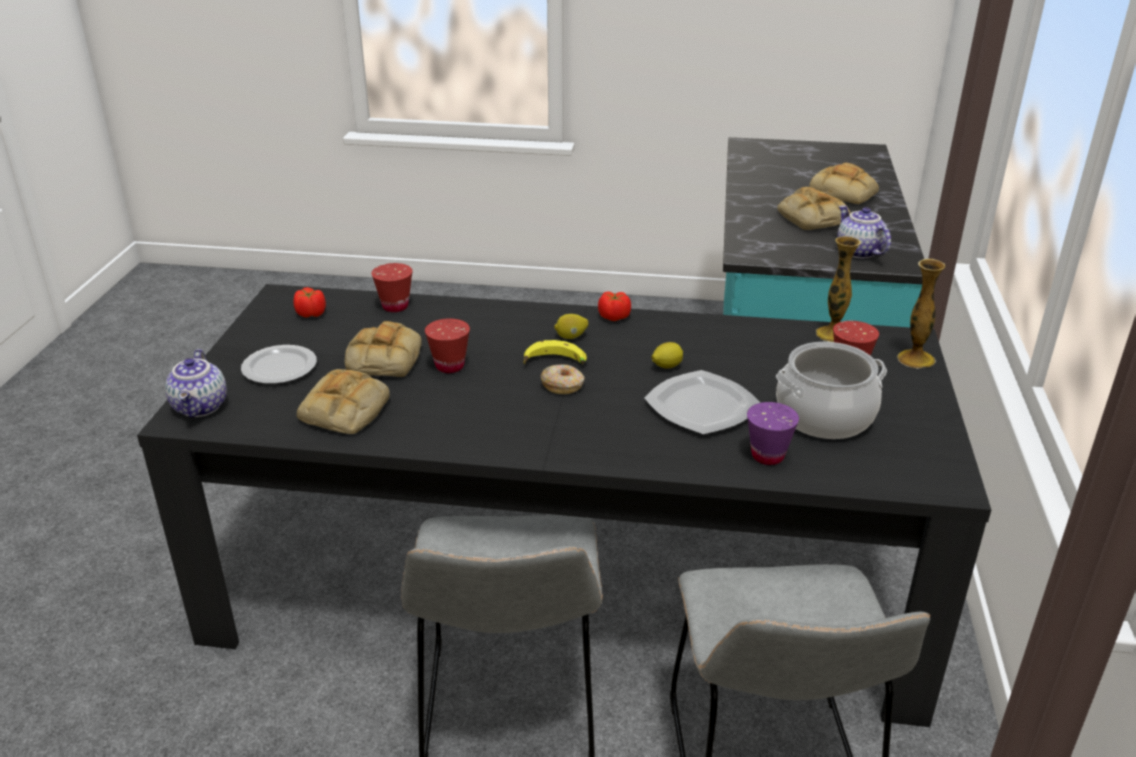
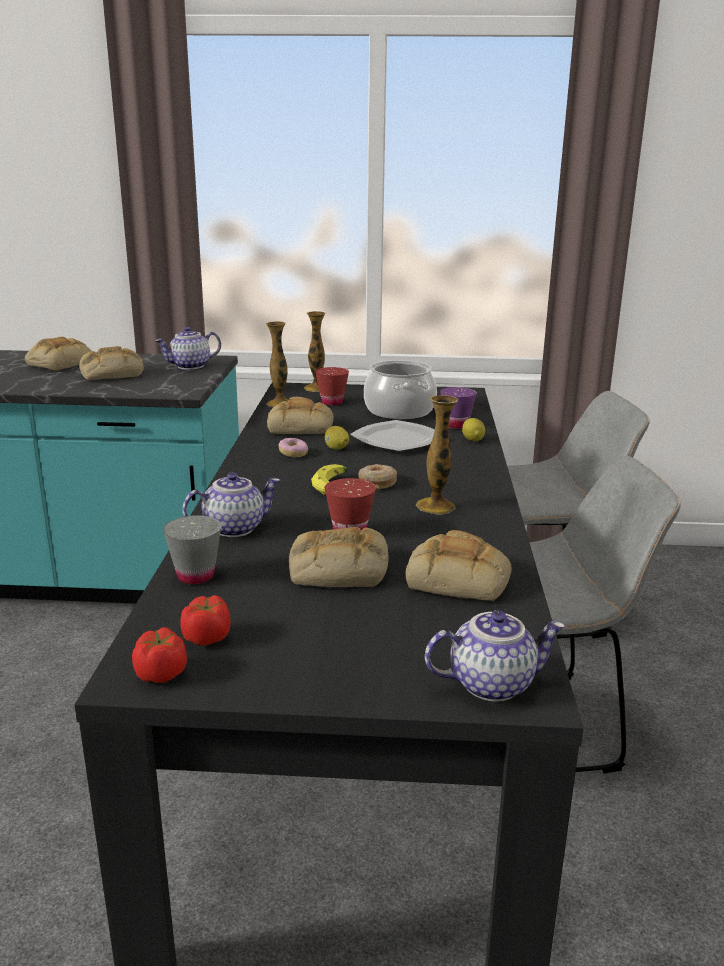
camera: 95 degrees left, 10 degrees down
(280, 367) = (369, 637): plate -> none
(395, 306) = (196, 576): red cup -> grey cup
(472, 317) = (234, 528): none -> teapot
(496, 413) = (435, 506): none -> vase
(571, 337) = (283, 482): lemon -> lemon (472, 440)
(614, 317) = (242, 466): tomato -> tomato (161, 673)
(649, 342) = (293, 454): none -> donut
(742, 347) = (301, 426): none -> bread

